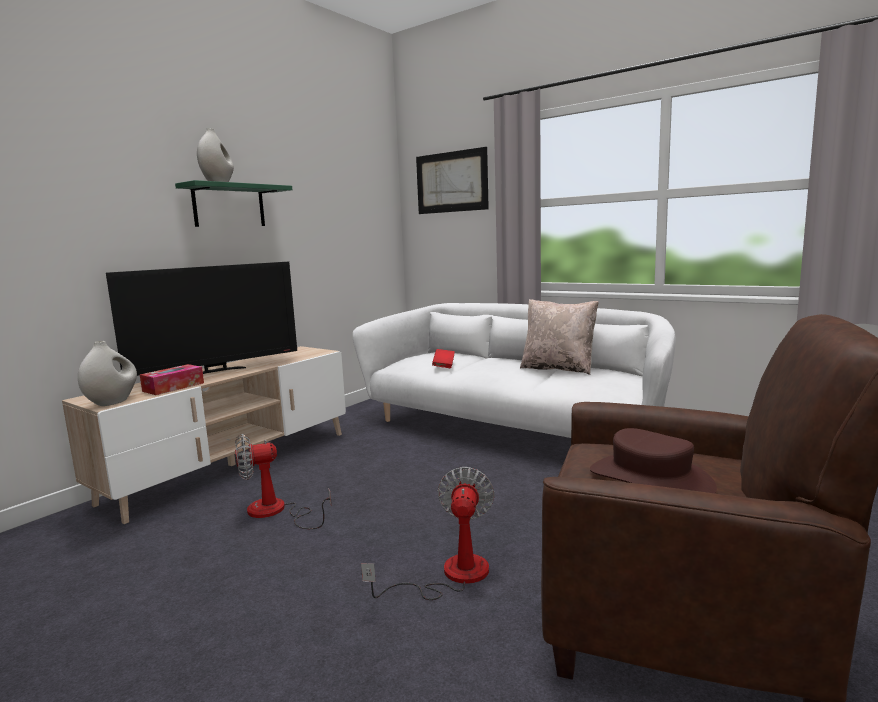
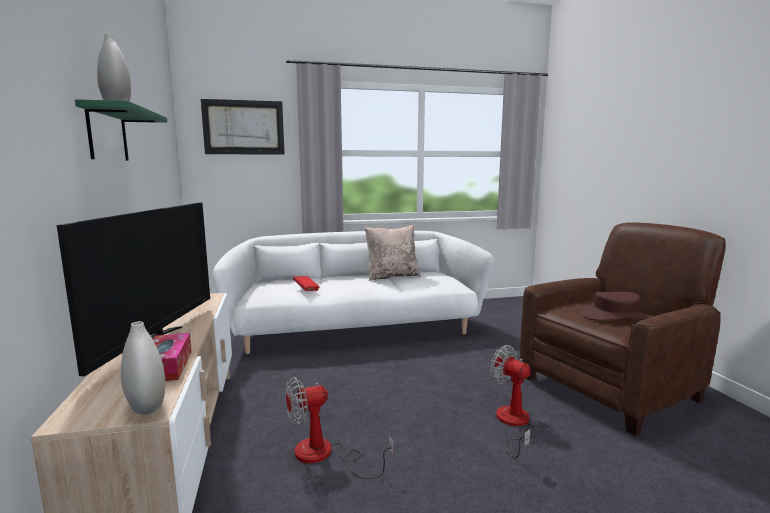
camera: 50 degrees left, 0 degrees up
(276, 512) = (325, 455): fan -> fan turned 45 degrees clockwise

